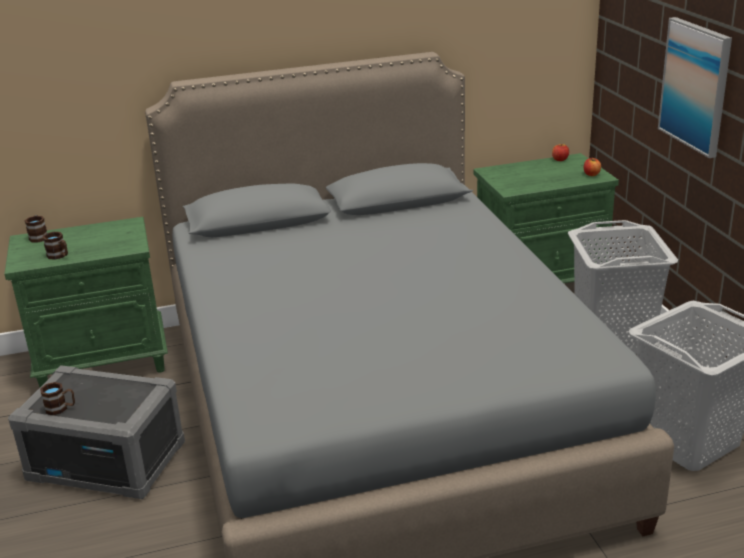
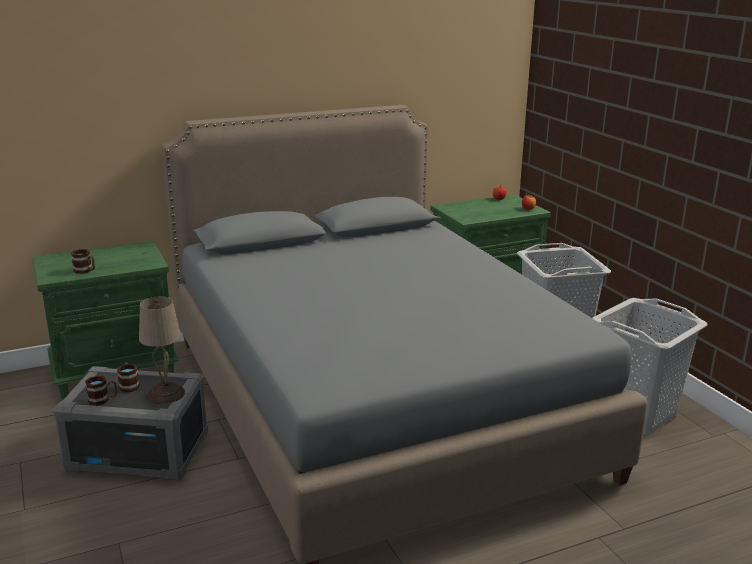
camera: 10 degrees left, 5 degrees down
(39, 236) = (61, 257): brown mug -> brown mug (129, 385)
(127, 404) = (165, 394): none -> beige table lamp
(695, 86) = (621, 129): picture -> none

